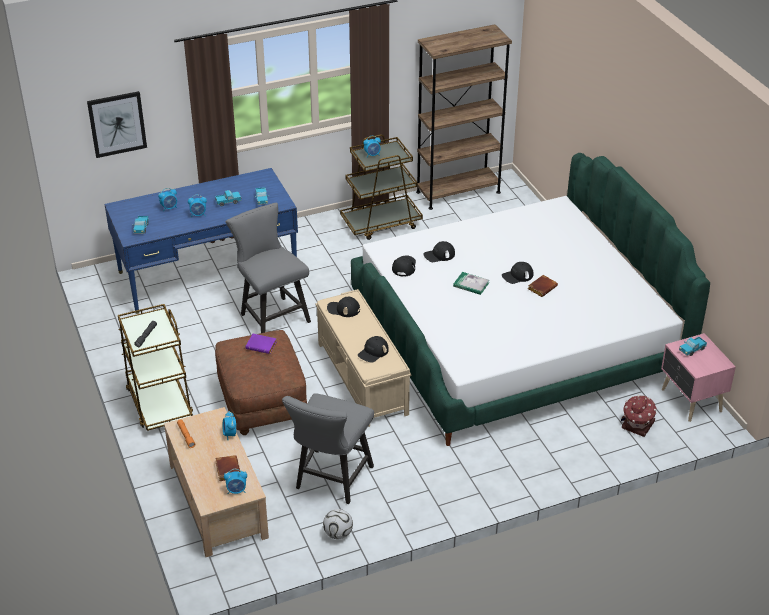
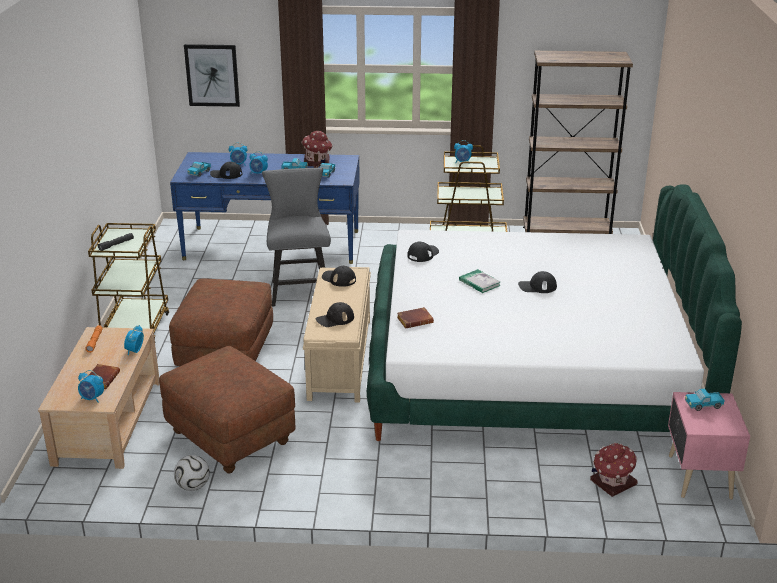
camera: 25 degrees right, 10 degrees down
(241, 186) = (317, 162): none -> toy house
(262, 345) = (233, 288): purple book -> none
(331, 481) = (230, 437): grey chair -> brown ottoman
(439, 255) = (467, 253): black cap -> black cap (226, 174)
(542, 287) = (556, 302): brown book -> brown book (415, 320)

